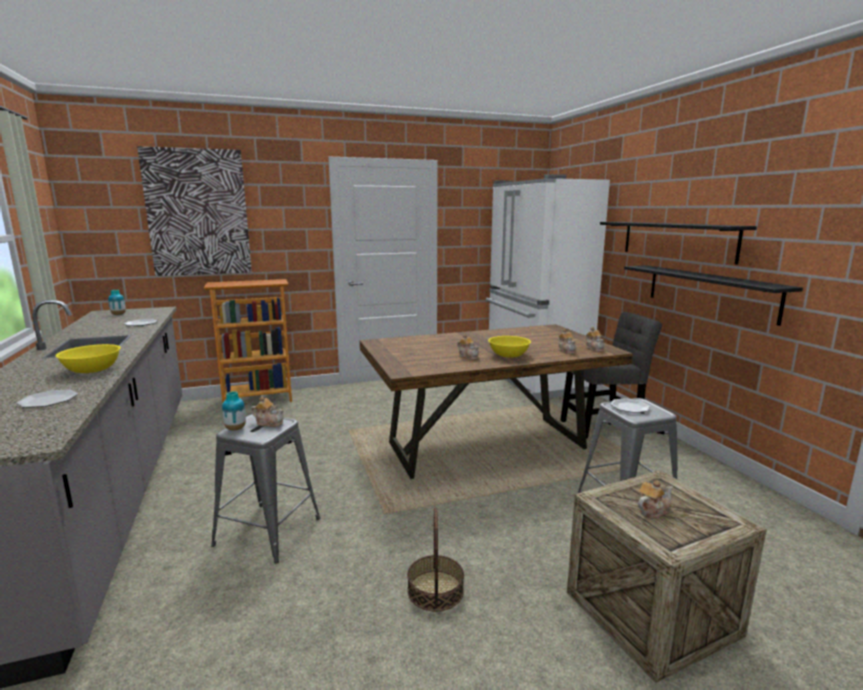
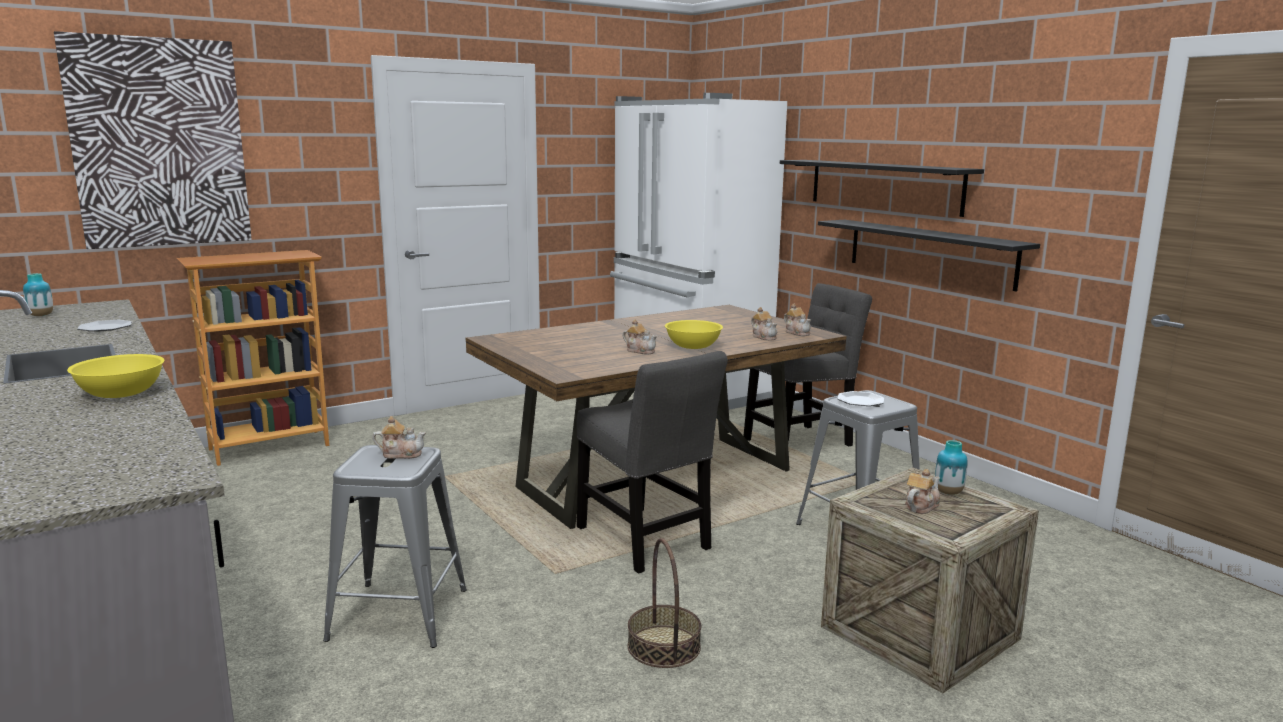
camera: 15 degrees left, 0 degrees up
(49, 401) = (112, 434): plate -> none
(235, 429) = (357, 465): vase -> vase (948, 492)
(458, 495) = (645, 541): none -> grey chair

